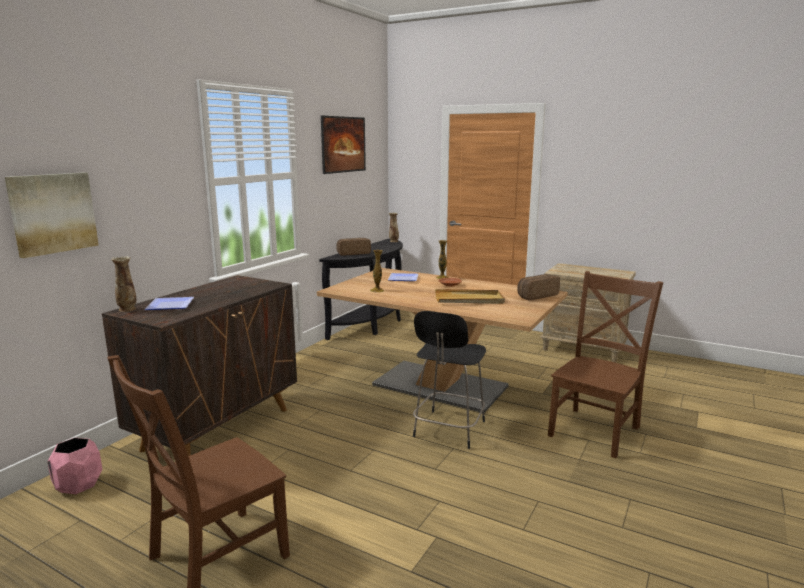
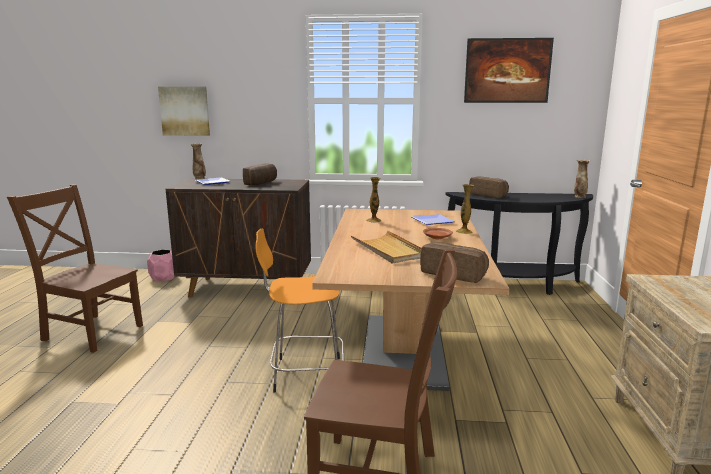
camera: 65 degrees right, 0 degrees up
(222, 289) = (262, 183): none -> bread
(448, 430) = (305, 374): black stool -> orange stool

